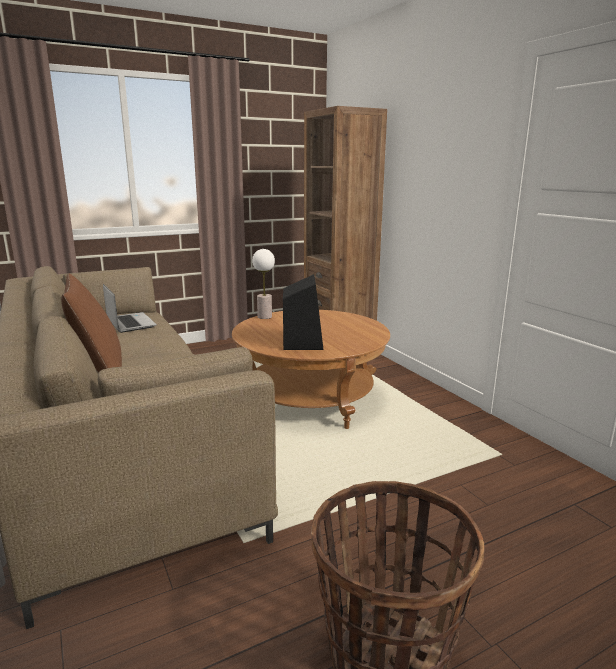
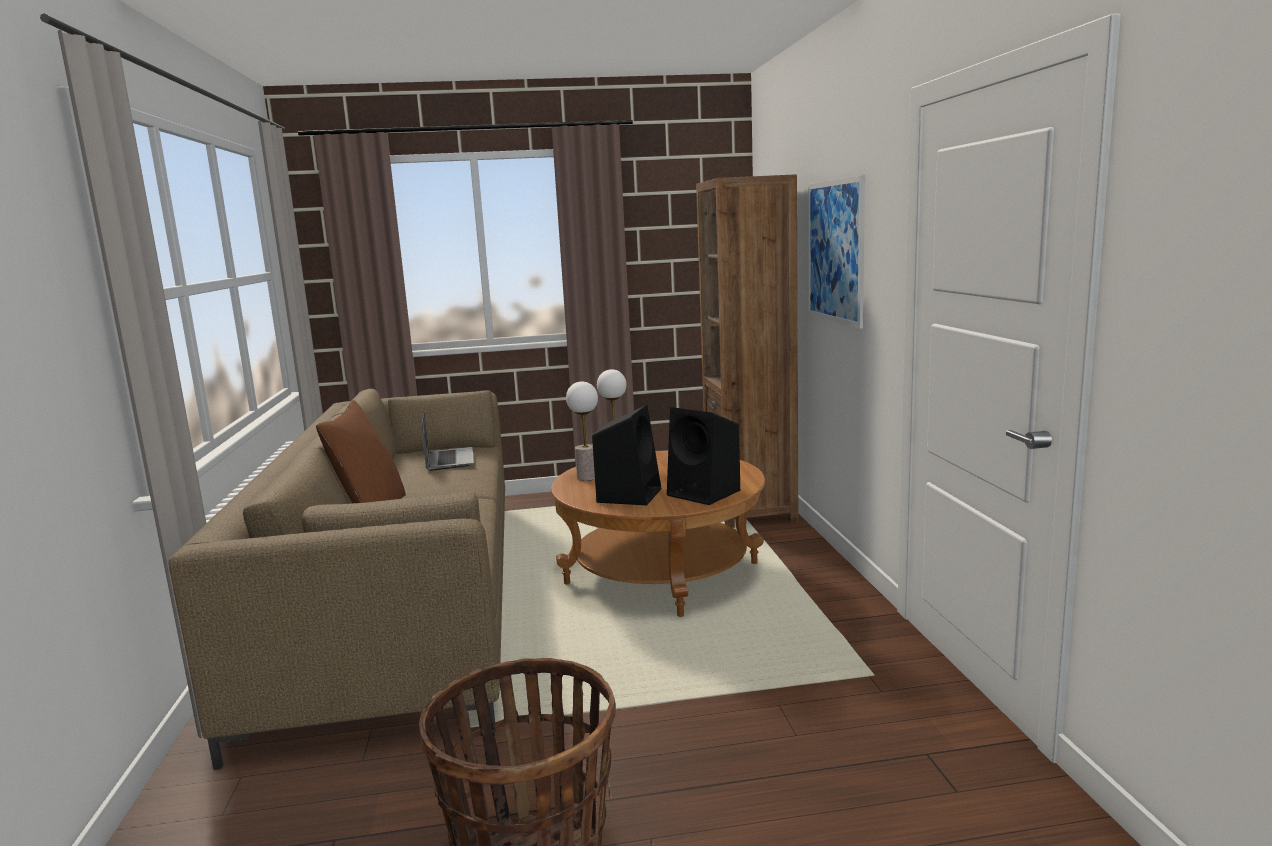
camera: 20 degrees right, 5 degrees down
(256, 331) = (587, 477): none -> table lamp
(356, 338) = (705, 493): none -> black speaker
(425, 165) = (835, 251): none -> picture

